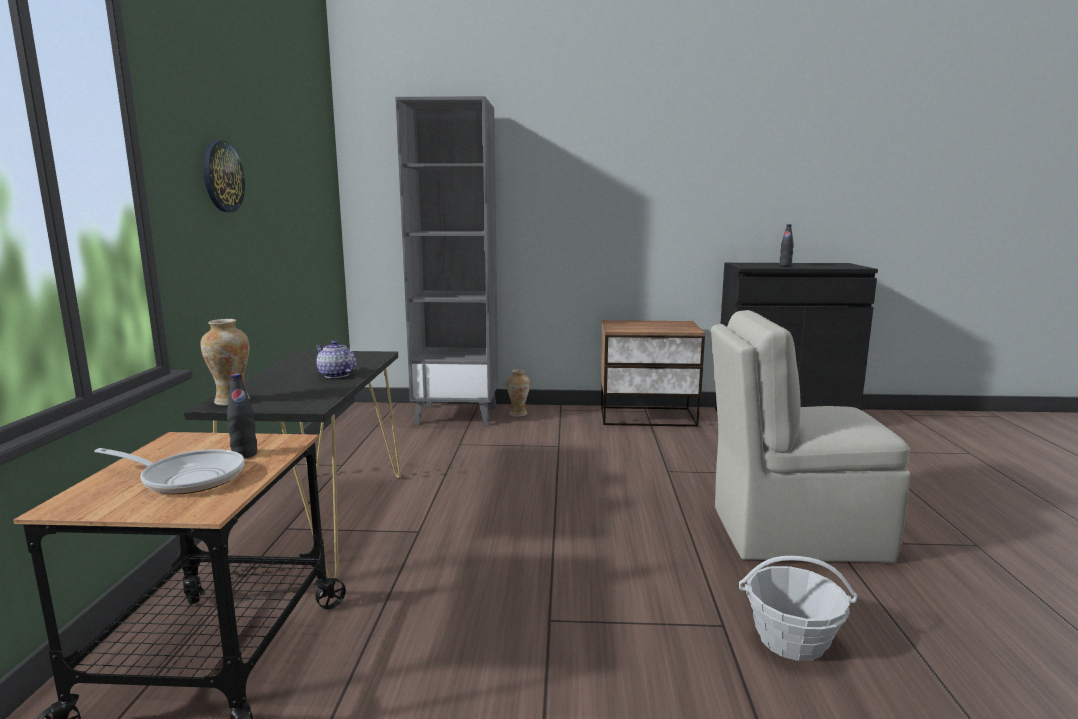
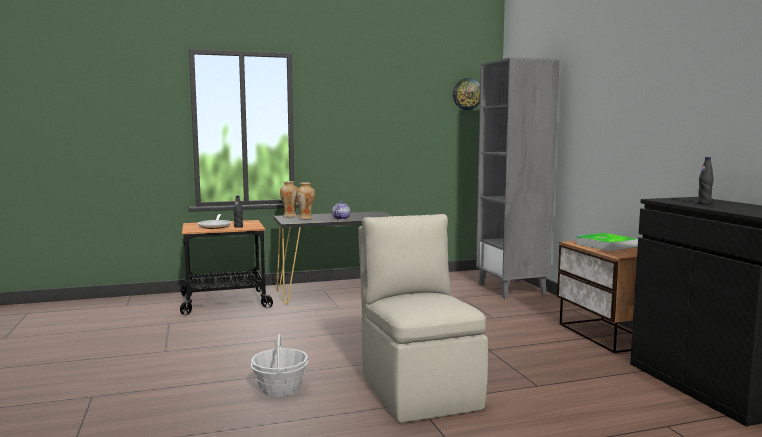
camera: 70 degrees right, 5 degrees down
(222, 176) = (353, 120): wall clock -> wall clock (467, 94)
(518, 414) = (541, 301): vase -> vase (305, 218)
(640, 325) = (606, 245): none -> tray

